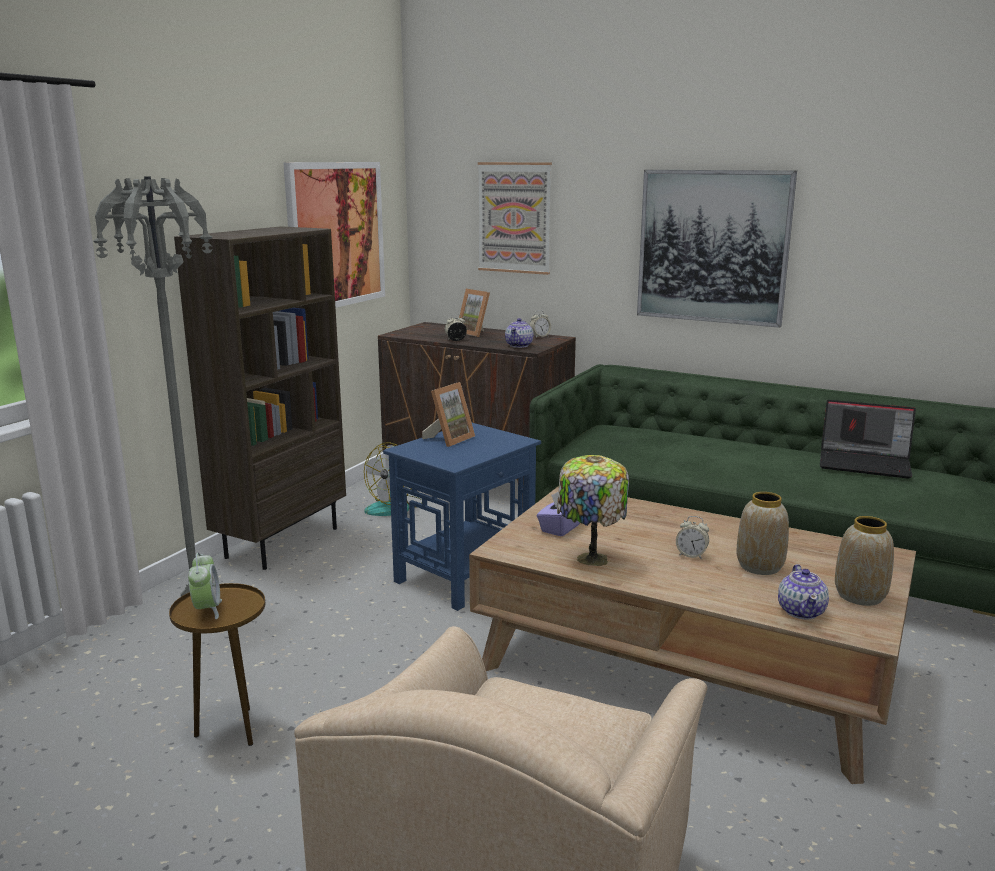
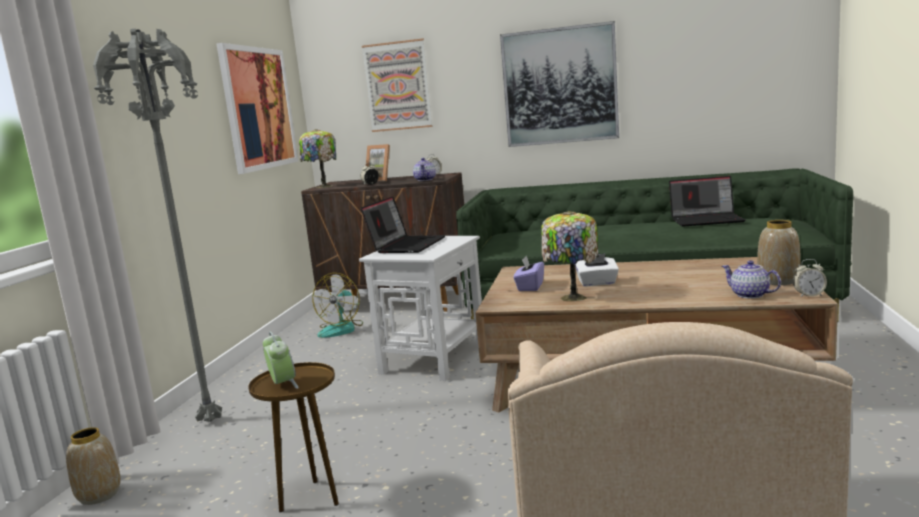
camera: 15 degrees left, 5 degrees down
(282, 542) = (259, 368): brown bookcase -> none
(405, 332) = (322, 187): none -> table lamp
(449, 439) = (406, 245): picture frame -> laptop
(466, 575) = (434, 358): blue side table -> white side table
(640, 541) = (597, 283): none -> white tissue box
(691, 555) = (641, 283): alarm clock -> alarm clock (809, 295)
(759, 566) = (695, 280): vase -> vase (99, 495)
(801, 611) = (750, 295): teapot -> teapot turned 150 degrees clockwise

